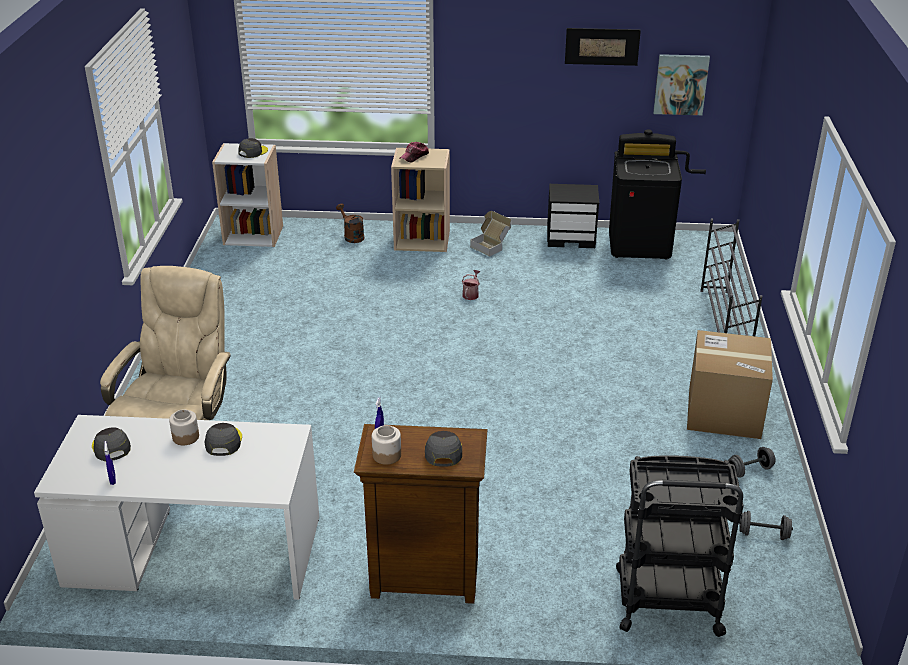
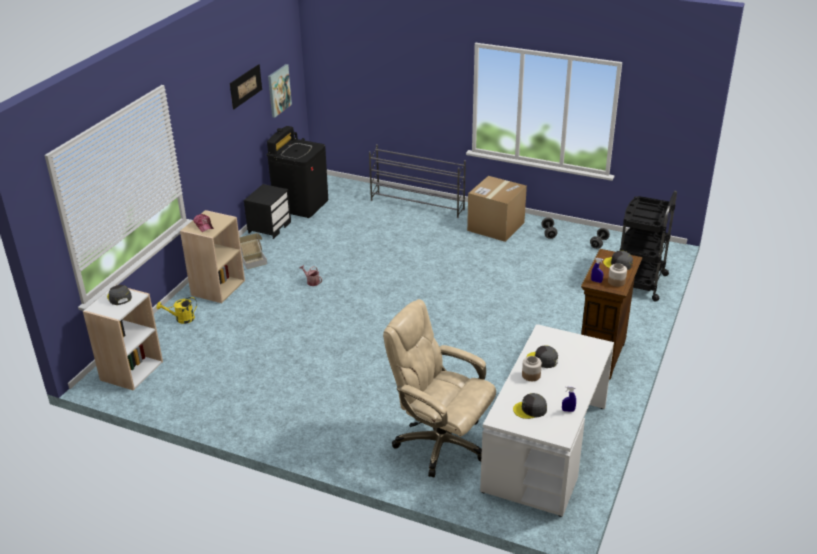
camera: 70 degrees left, 0 degrees up
(352, 236) = (181, 319): brown watering can -> yellow watering can

